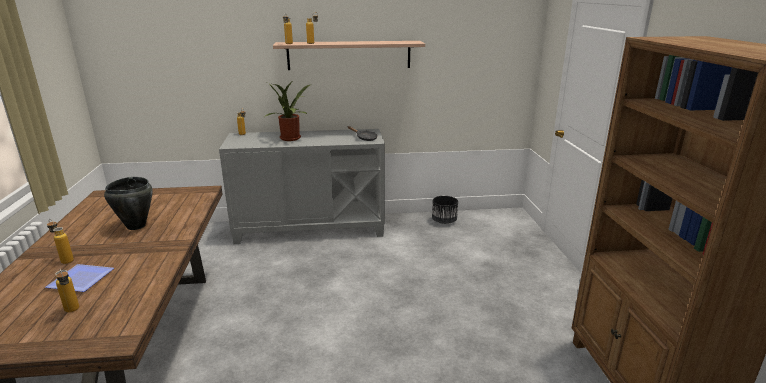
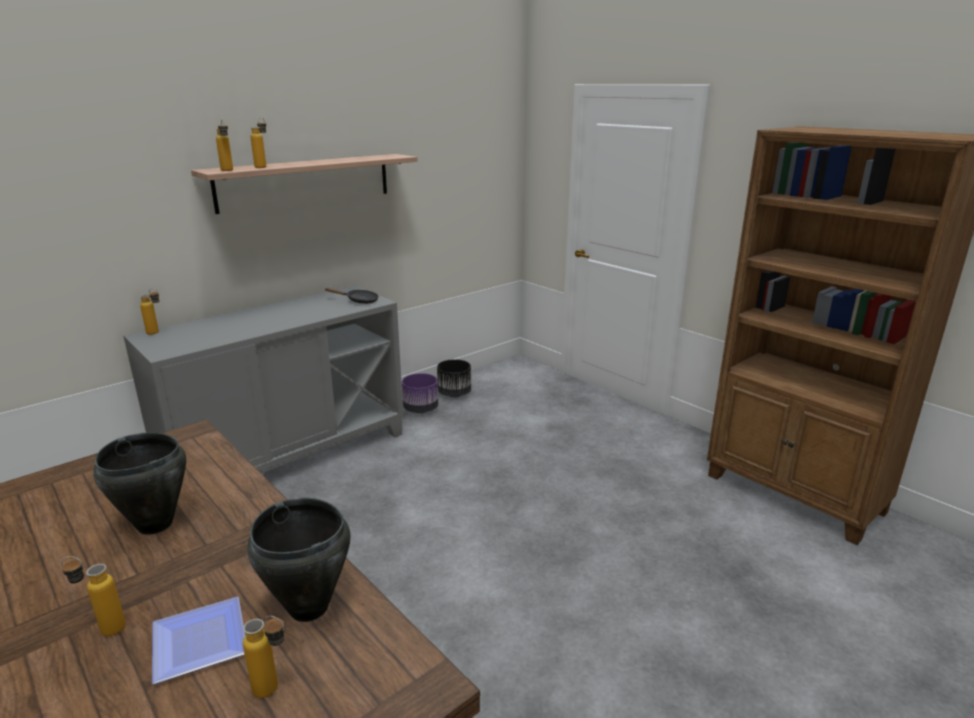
camera: 35 degrees left, 0 degrees up
(131, 285) = (308, 608): none -> black cooking pot
(291, 139) = (252, 323): potted plant -> none
(411, 224) = (421, 409): none -> purple planter

